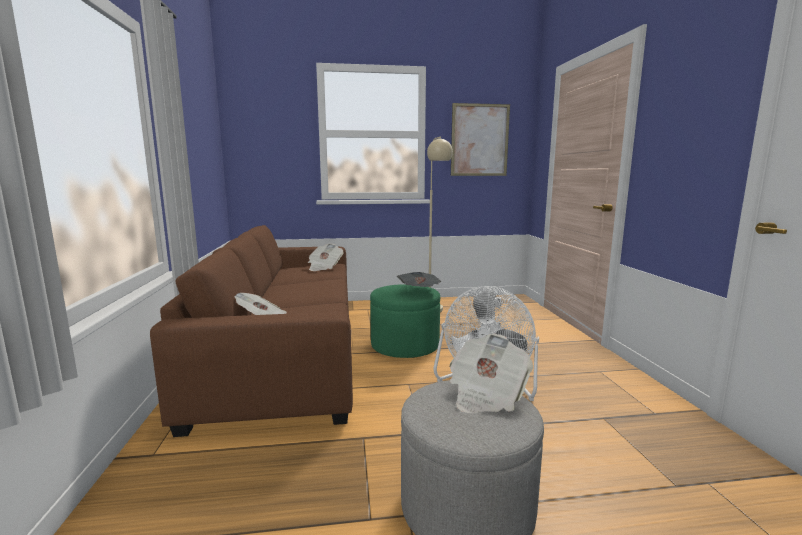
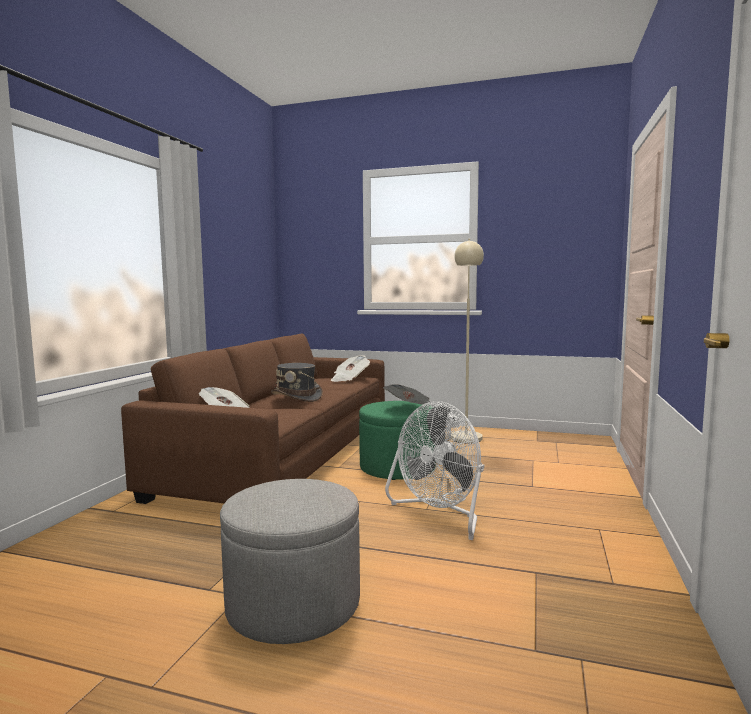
camera: 25 degrees right, 5 degrees down
(305, 292) = (297, 397): none -> grey hat
(479, 140) = (545, 240): picture -> none
(486, 394) = (319, 492): newspaper -> none

